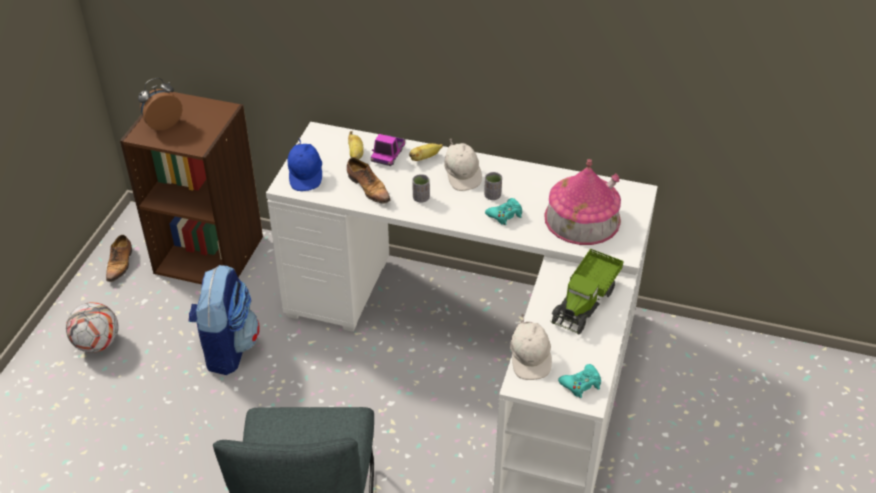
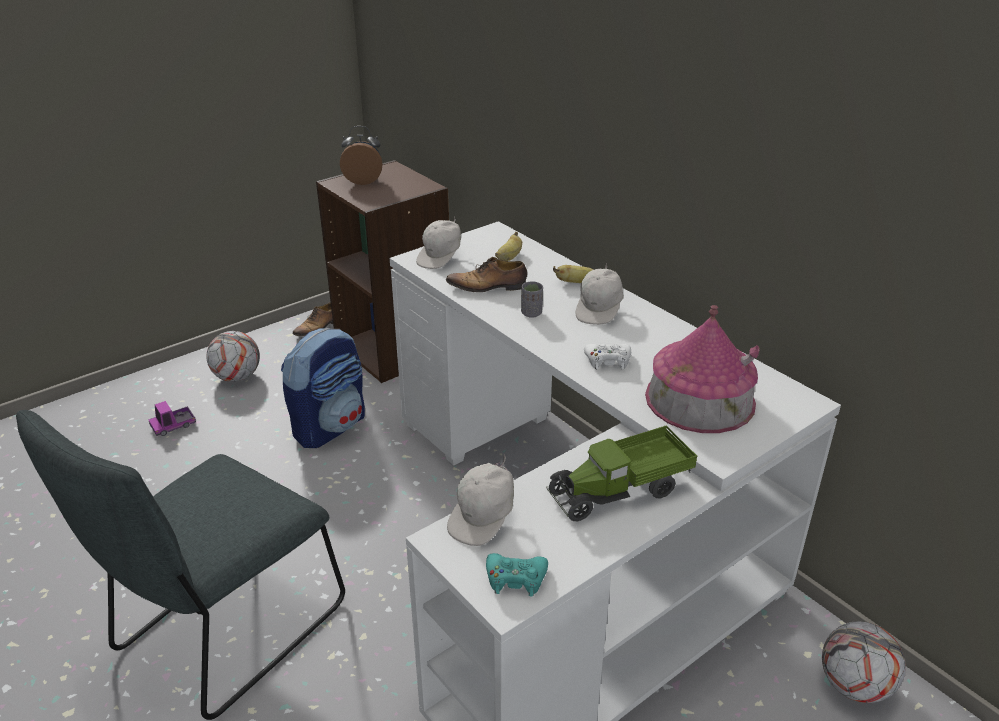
camera: 35 degrees right, 10 degrees down
(306, 175) = (441, 257): blue cap -> white cap
(368, 188) = (488, 287): shoe -> shoe turned 90 degrees clockwise
(388, 155) = (541, 268): toy truck -> toy truck (173, 425)
(492, 196) = (613, 339): grey cup -> none
(505, 215) = (607, 361): turquoise game controller -> white game controller
(703, 350) = (854, 686): none -> football

